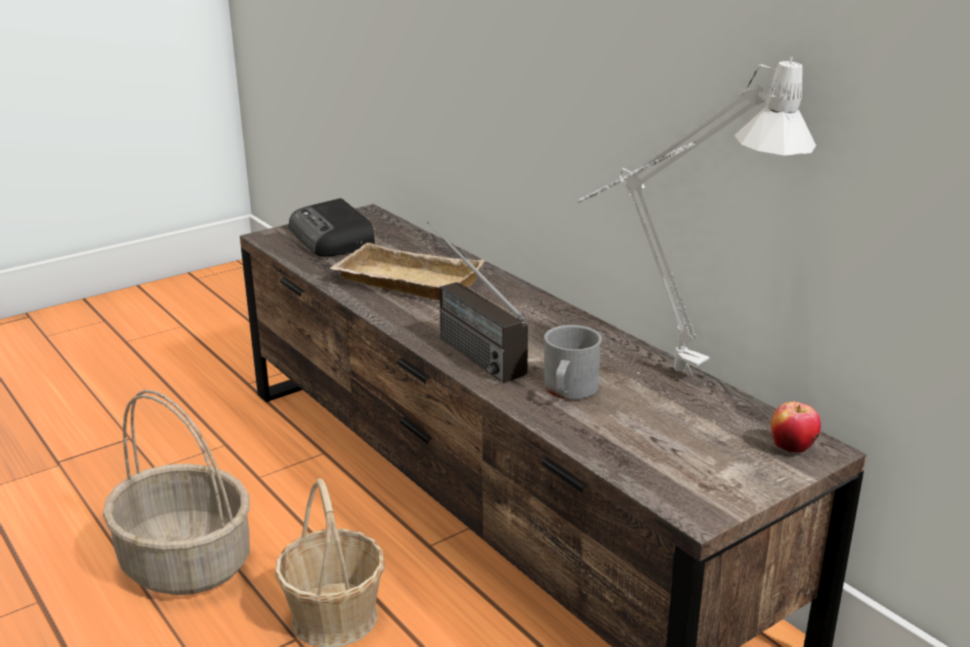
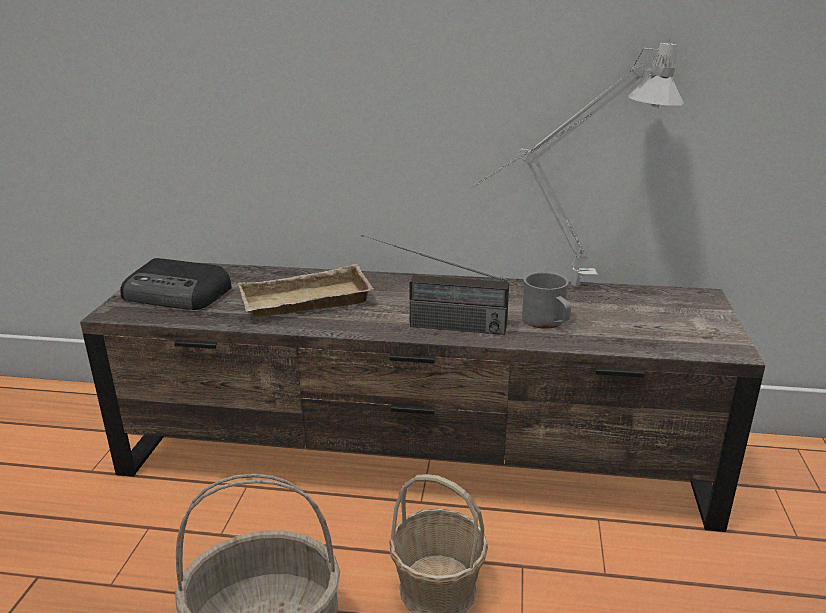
camera: 45 degrees left, 0 degrees up
(792, 448) = (695, 300): apple -> none

